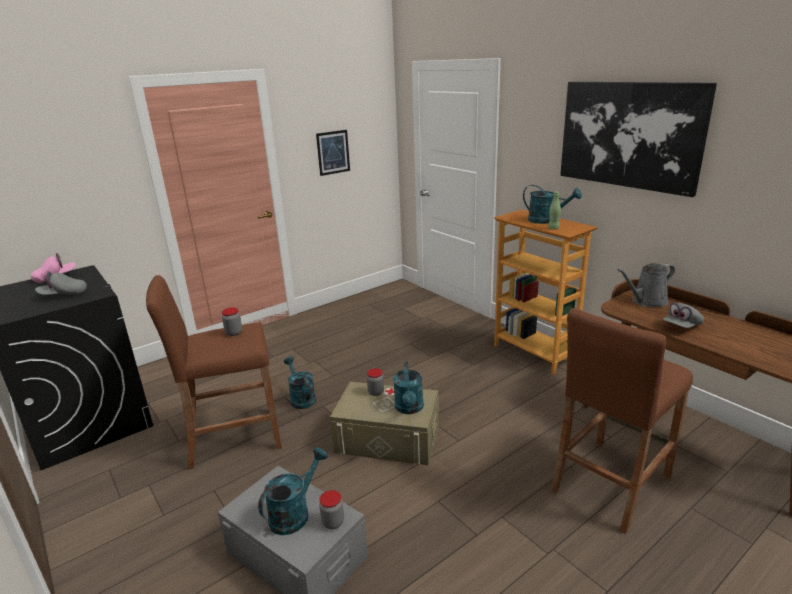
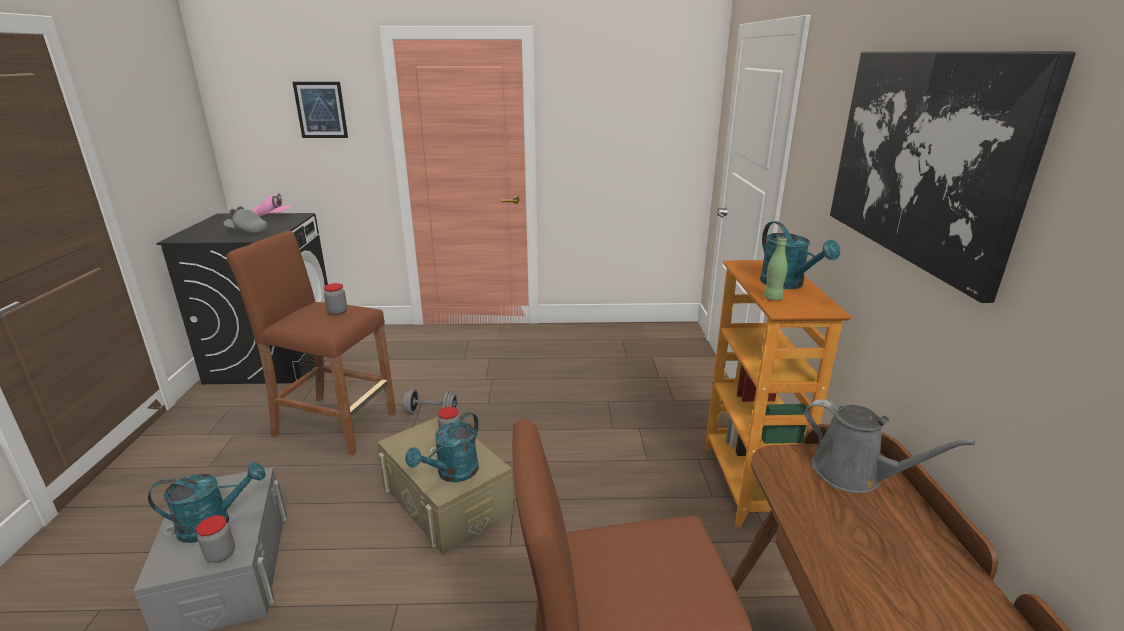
camera: 35 degrees right, 0 degrees up
(301, 398) = (431, 413): turquoise watering can -> grey dumbbell
(333, 152) = (614, 139): picture -> picture (321, 110)
(646, 301) = (853, 474): grey watering can -> grey watering can turned 150 degrees counterclockwise
(681, 326) = (845, 547): grey cap -> none

